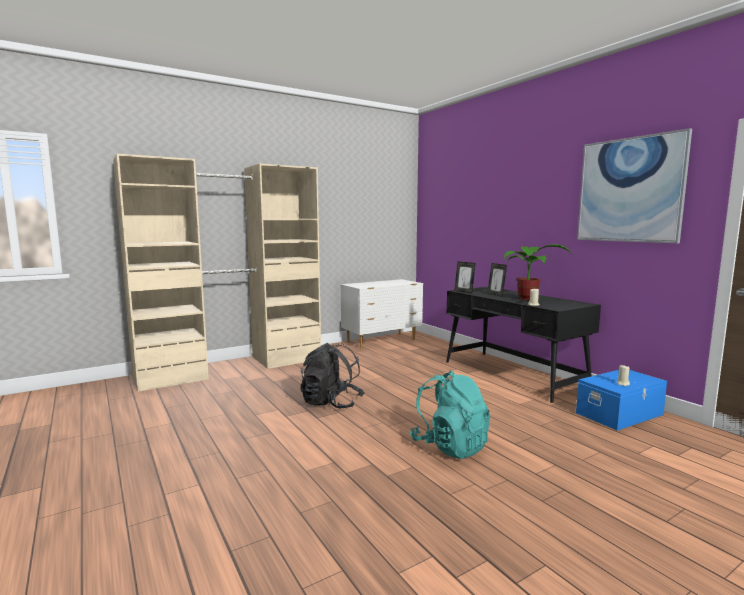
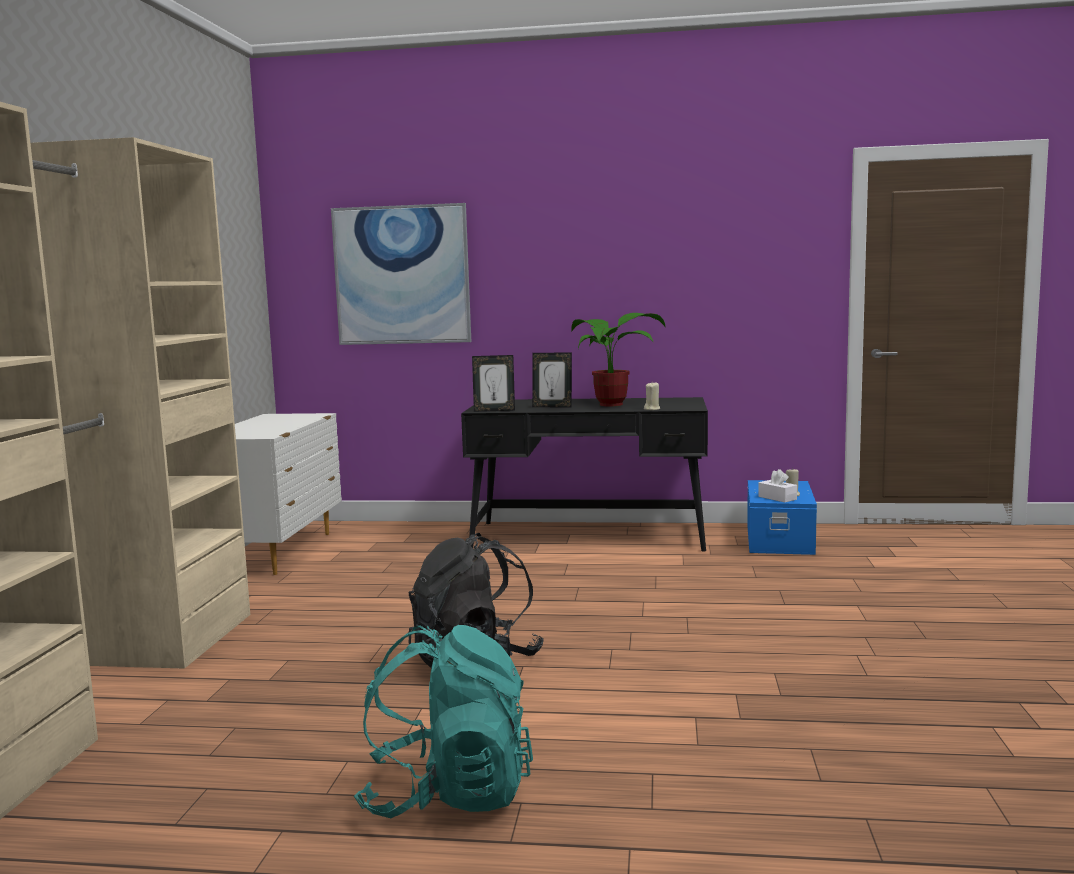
camera: 50 degrees left, 0 degrees up
(450, 446) = (746, 635): turquoise backpack -> turquoise backpack (447, 795)
(605, 382) = (777, 498): none -> white tissue box
(629, 190) = (727, 230): picture -> picture (402, 275)

